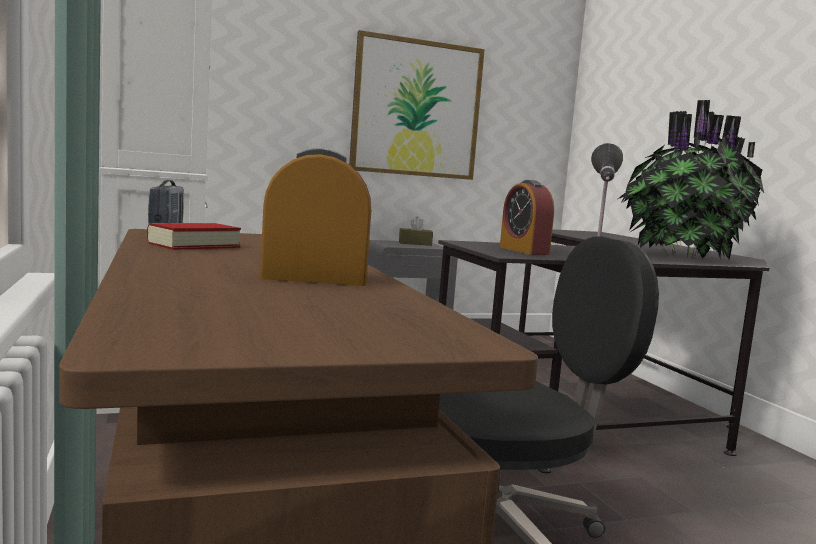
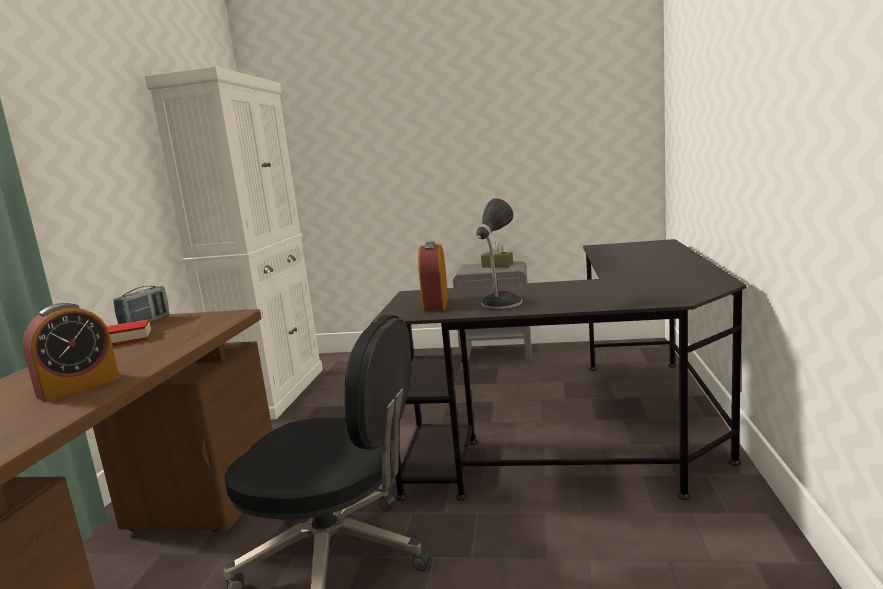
camera: 30 degrees right, 5 degrees up
(314, 279) = (79, 387): alarm clock -> alarm clock turned 105 degrees clockwise
(416, 108) = (490, 143): picture -> none
(680, 256) = (616, 293): potted plant -> none

